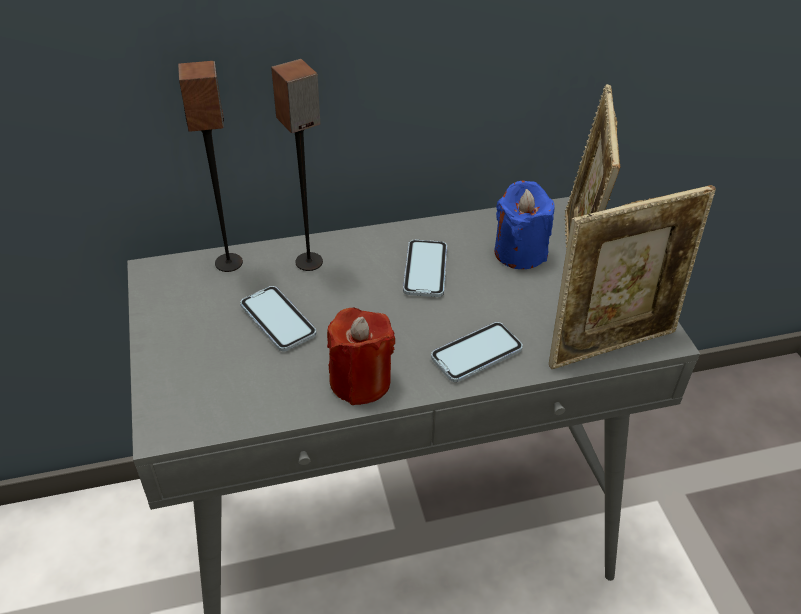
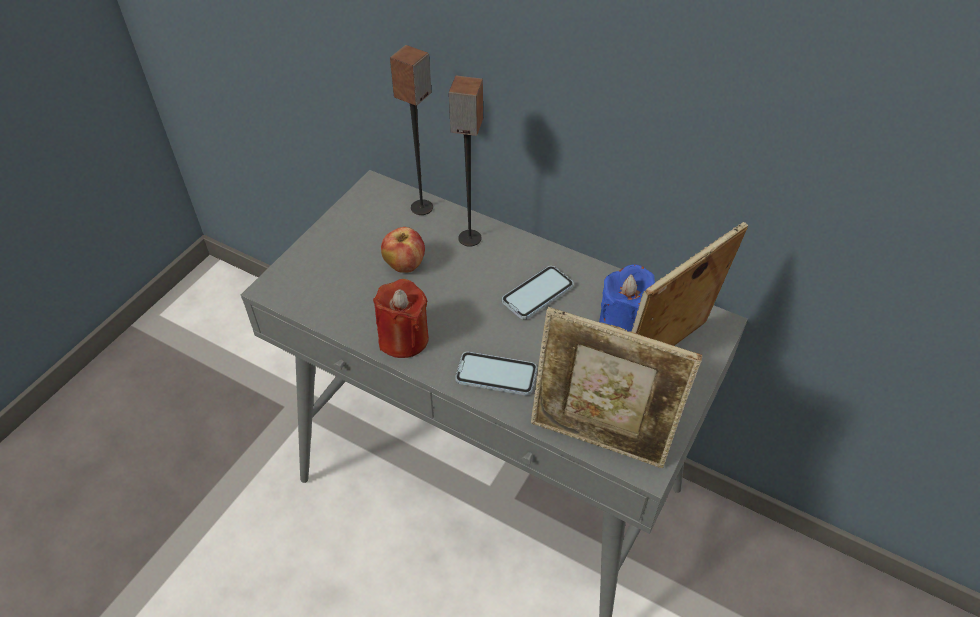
camera: 45 degrees right, 5 degrees up
(278, 320) = (405, 265): phone -> apple

